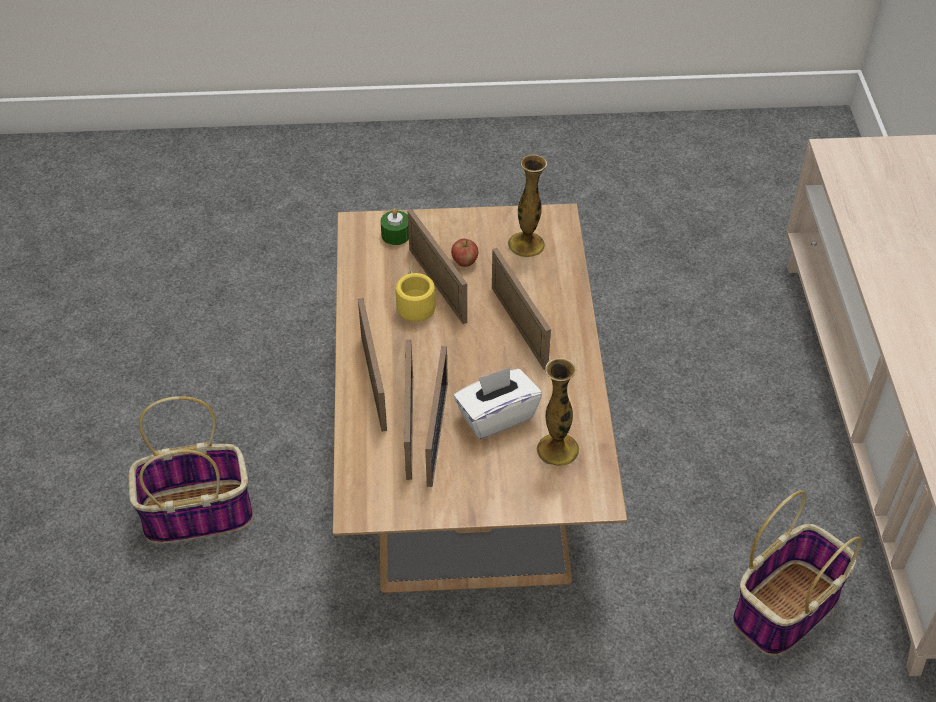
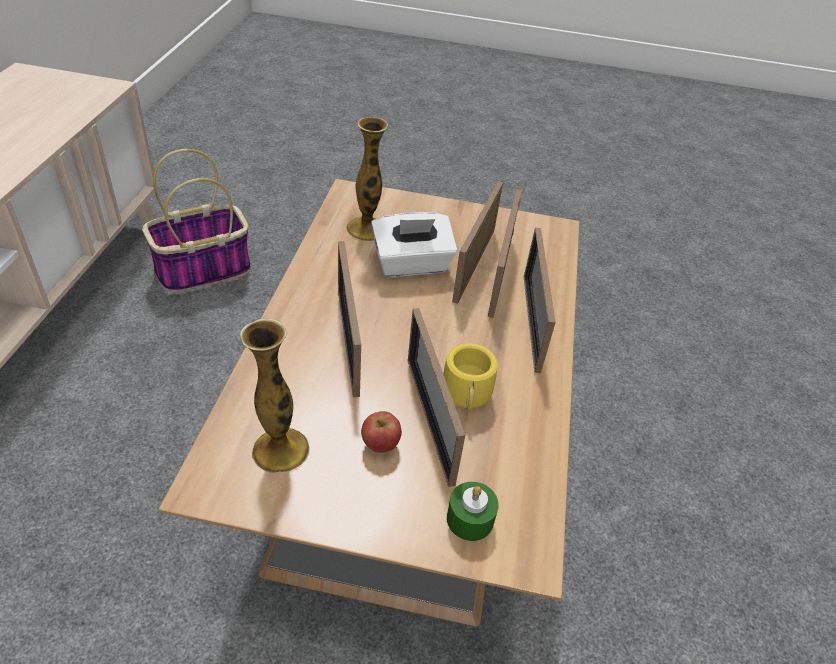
camera: 170 degrees left, 5 degrees down
(199, 512) = (686, 457): basket -> none

